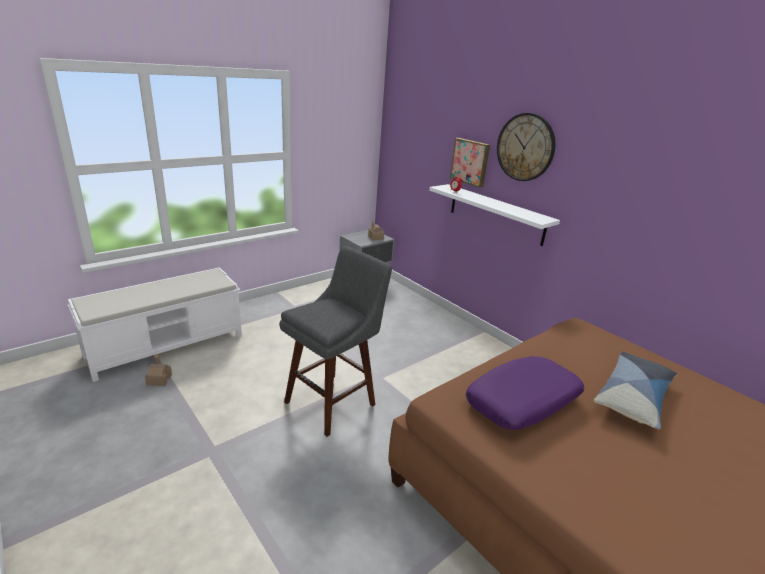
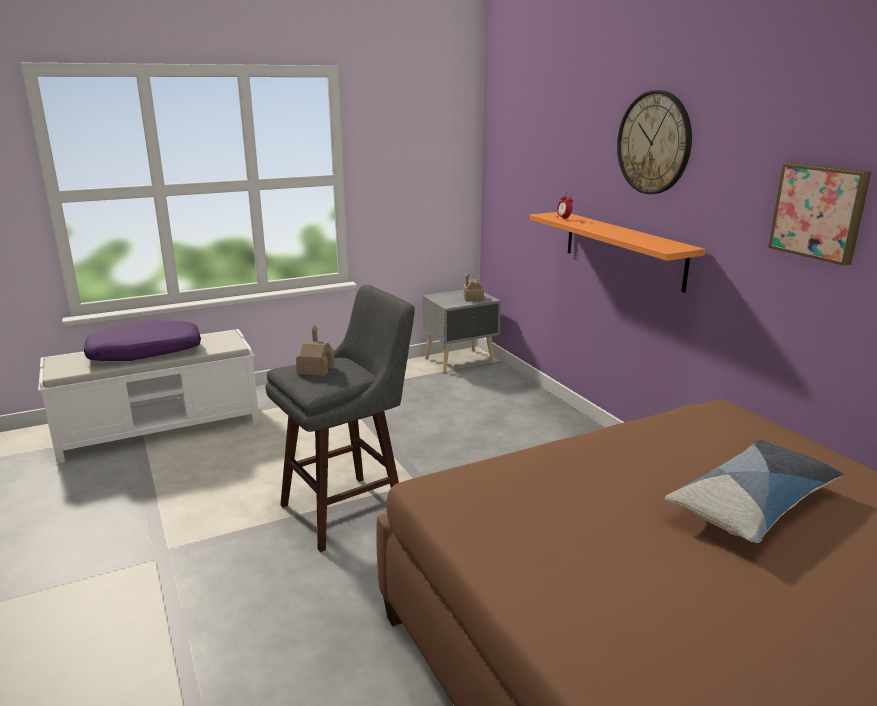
camera: 15 degrees right, 5 degrees down
(159, 380) = (134, 467): toy house -> toy house (316, 369)
(470, 162) = (588, 174): picture -> picture (819, 212)
(496, 214) = (623, 249): white shelf -> orange shelf
(523, 402) = (558, 497): purple pillow -> purple pillow (145, 353)

